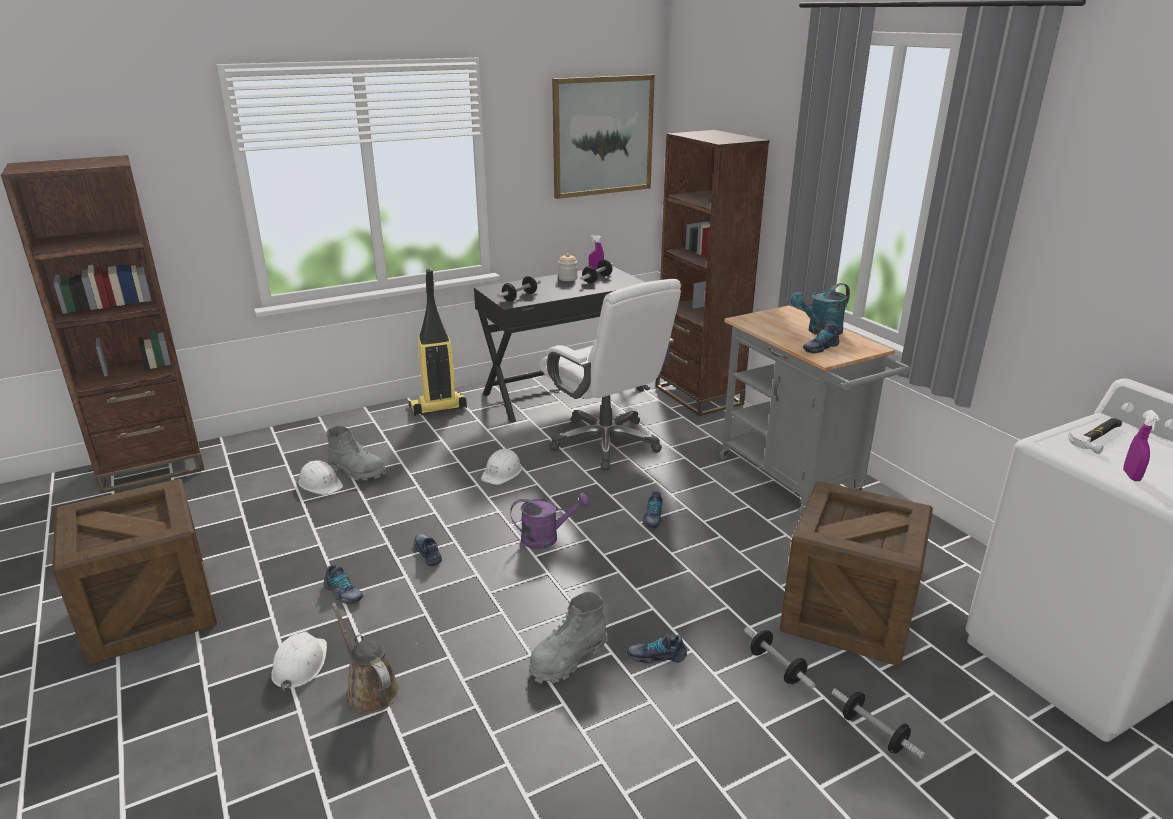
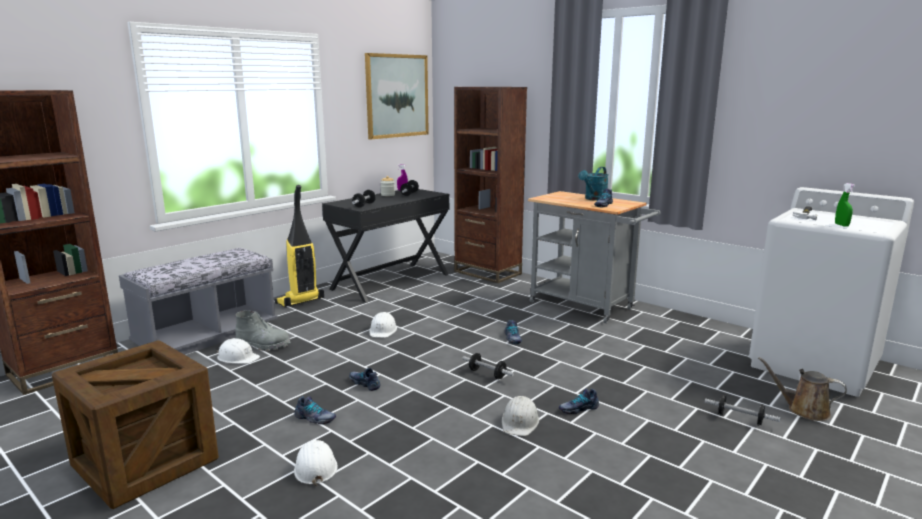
camera: 20 degrees left, 10 degrees down
(309, 445) = (207, 336): none -> grey bench
(369, 689) = (387, 470): brown watering can -> brown watering can (804, 410)
(546, 538) = (448, 360): purple watering can -> none
(567, 658) = (520, 422): grey boot -> white hard hat
(606, 442) = (446, 304): white office chair -> none
(776, 667) = (657, 399): dumbbell -> dumbbell (487, 374)
(847, 614) = (675, 366): crate -> none
(1131, 476) = (841, 225): purple spray bottle -> green spray bottle

